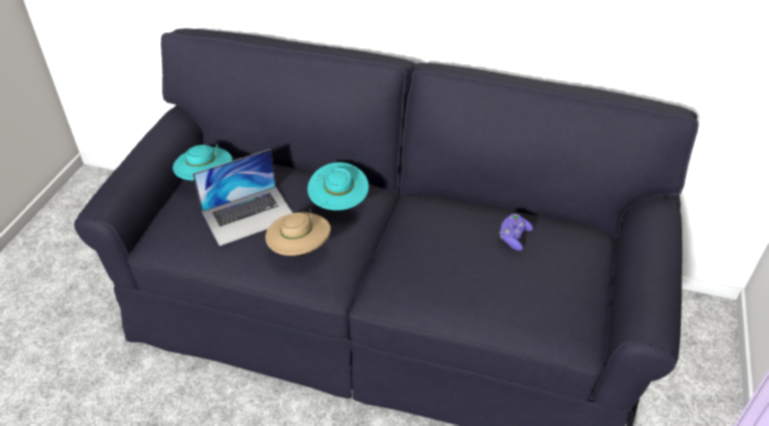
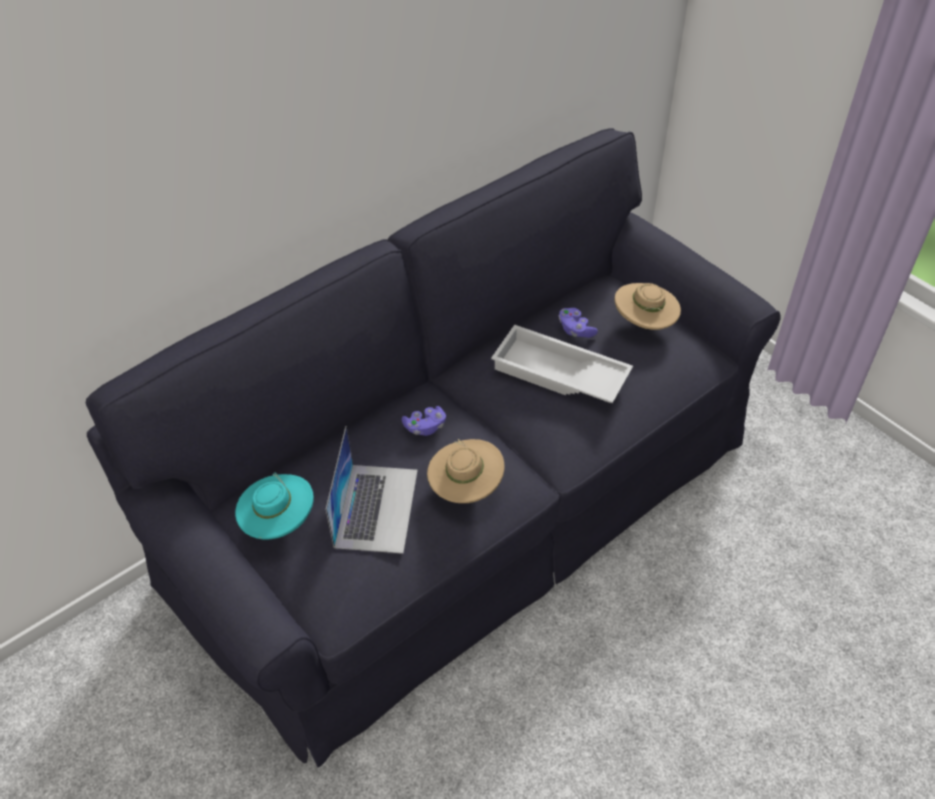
camera: 55 degrees left, 5 degrees up
(339, 204) = (425, 427): turquoise hat -> purple game controller
(455, 249) = (558, 375): none -> white tray
(566, 275) = (644, 324): none -> beige hat

